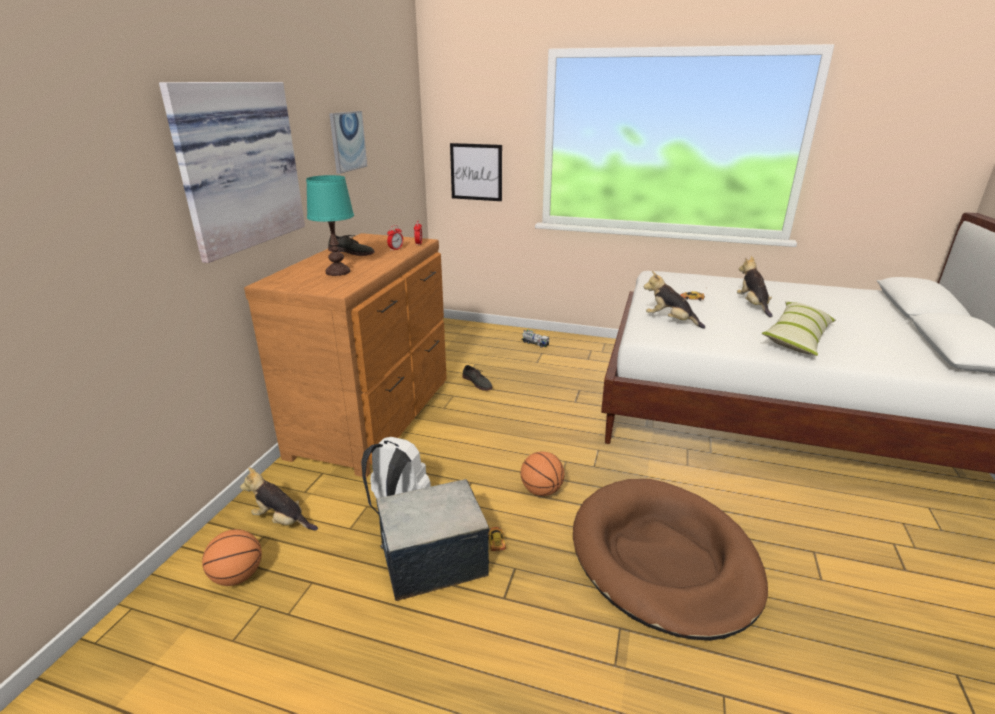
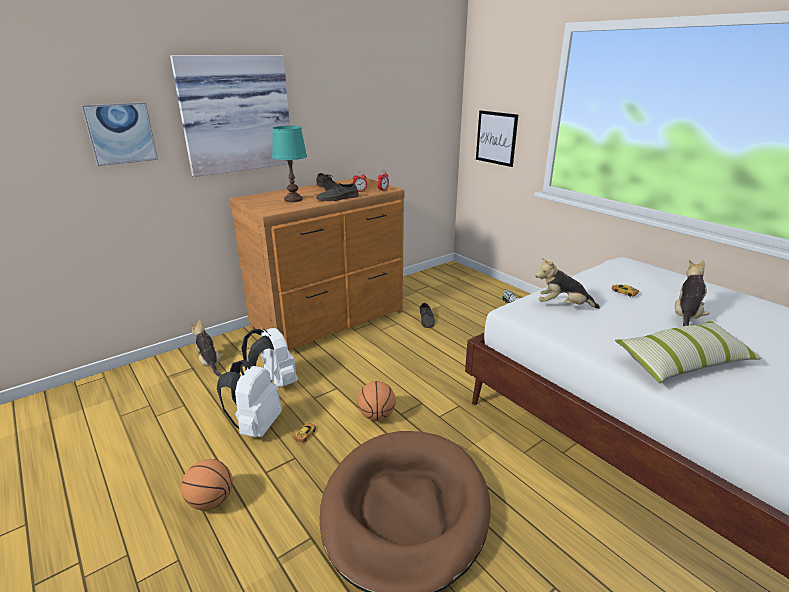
camera: 35 degrees right, 0 degrees up
(238, 576) = (158, 383): basketball -> basketball (211, 501)
(347, 141) = (358, 102): picture -> picture (121, 133)
(388, 261) = (338, 198): none -> grey shoe
(433, 560) = (255, 426): storage box -> white backpack
(670, 321) = (562, 306): plush toy -> plush toy turned 60 degrees counterclockwise

